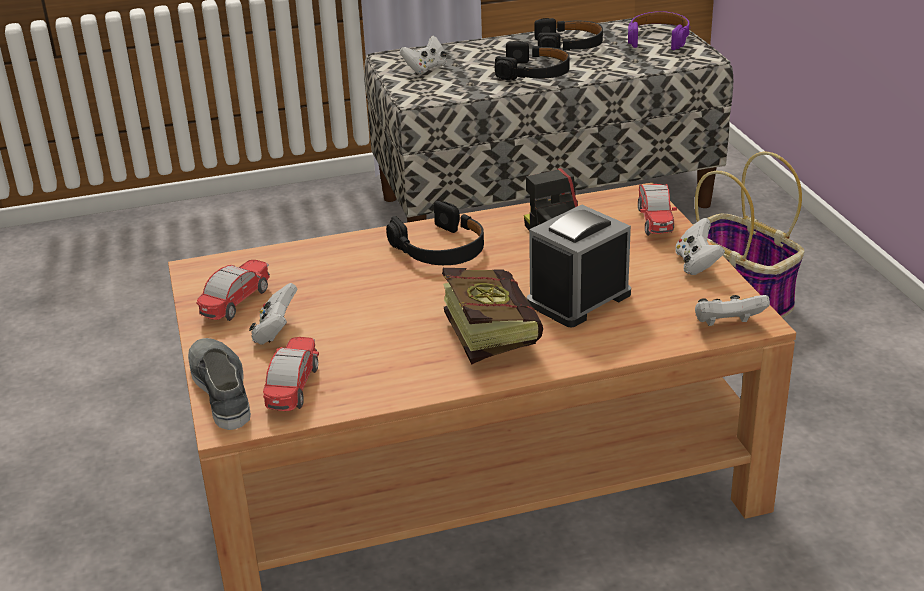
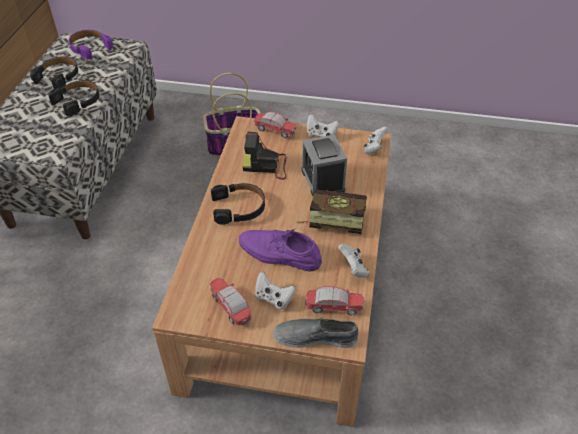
camera: 65 degrees left, 15 degrees up
(293, 389) = (333, 307): toy car -> toy car turned 150 degrees clockwise
(371, 309) = (279, 254): none -> purple shoe
(425, 68) = (19, 136): white game controller -> white game controller (353, 268)

